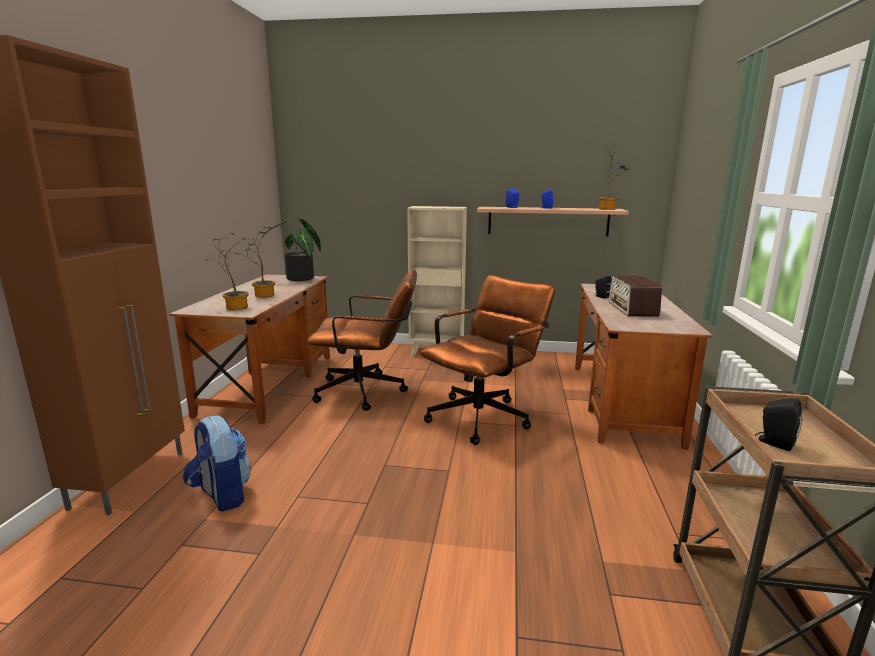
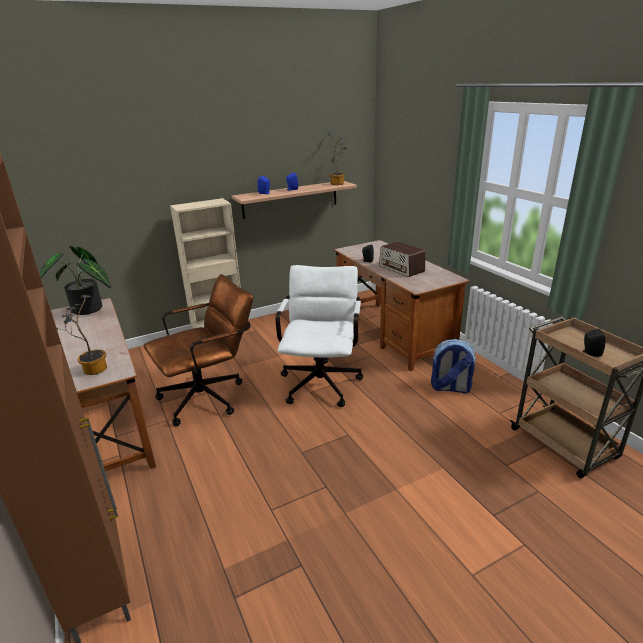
camera: 35 degrees left, 10 degrees up
(221, 495) = (210, 544): backpack -> backpack (450, 388)
(261, 296) = (90, 345): potted plant -> none
(484, 415) = (321, 380): brown office chair -> white office chair

